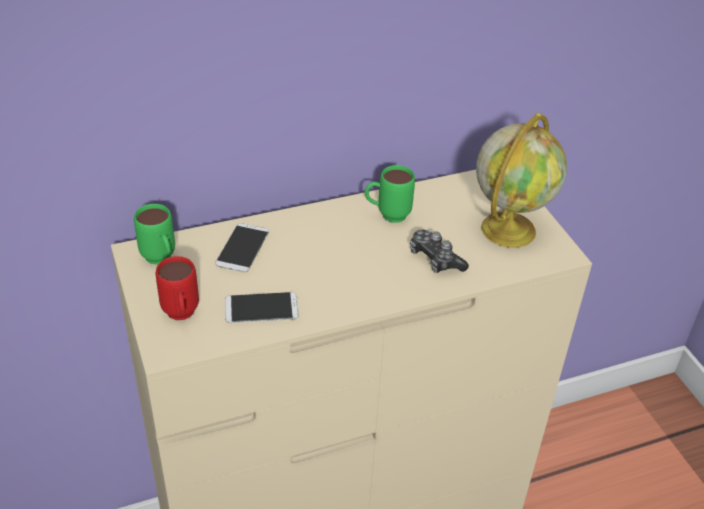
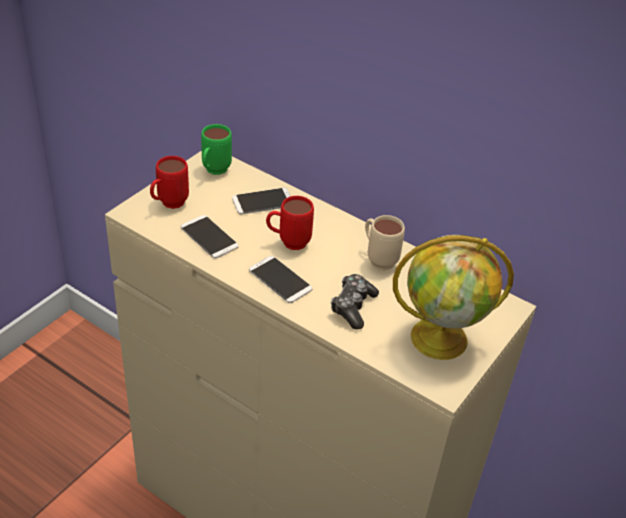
camera: 55 degrees right, 0 degrees up
(318, 259) = (288, 243): none -> red mug
(365, 287) = (280, 280): none -> phone
(387, 215) = (378, 259): green mug -> beige mug

